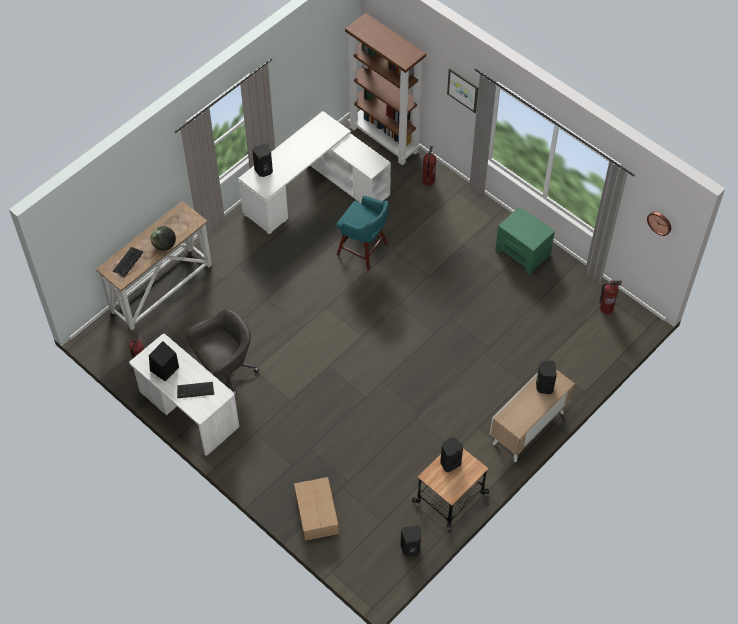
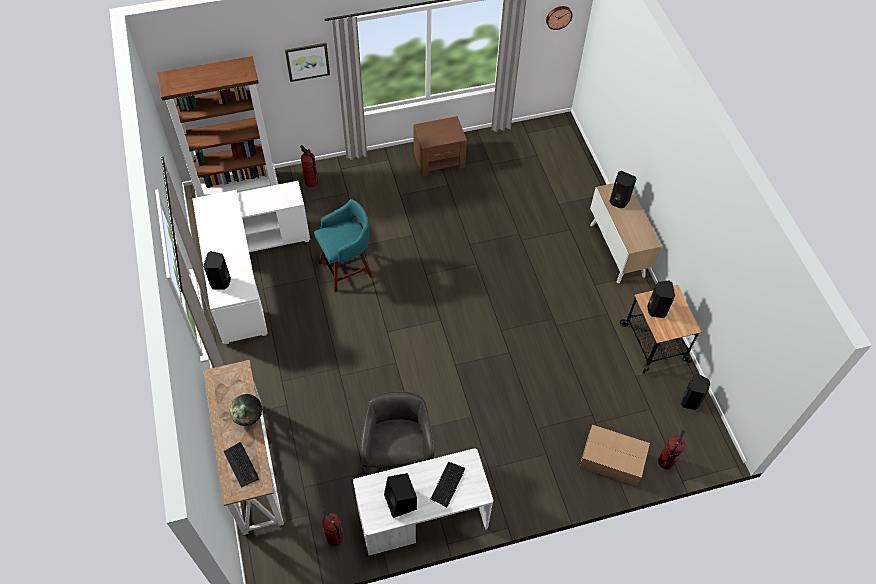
camera: 60 degrees left, 0 degrees up
(523, 252) = (439, 160): green nightstand -> brown nightstand
(606, 308) = (534, 138): fire extinguisher -> fire extinguisher (665, 462)

